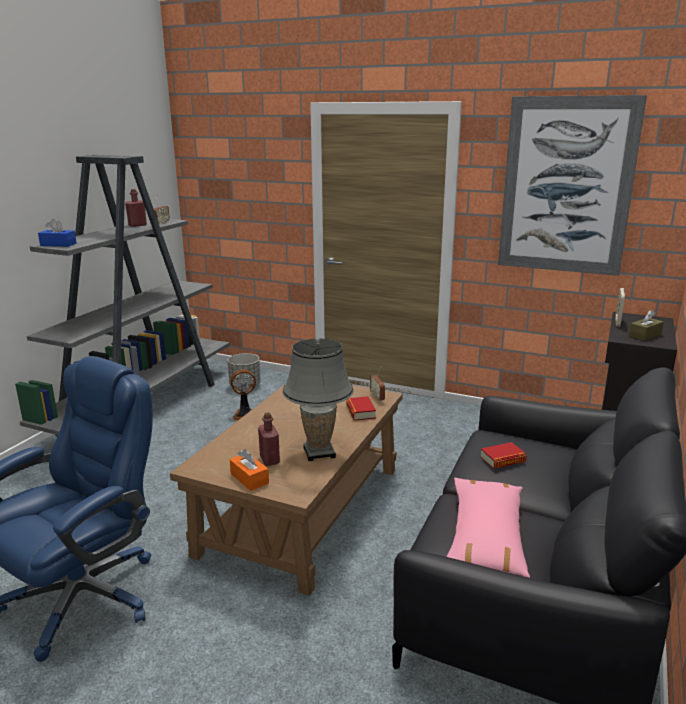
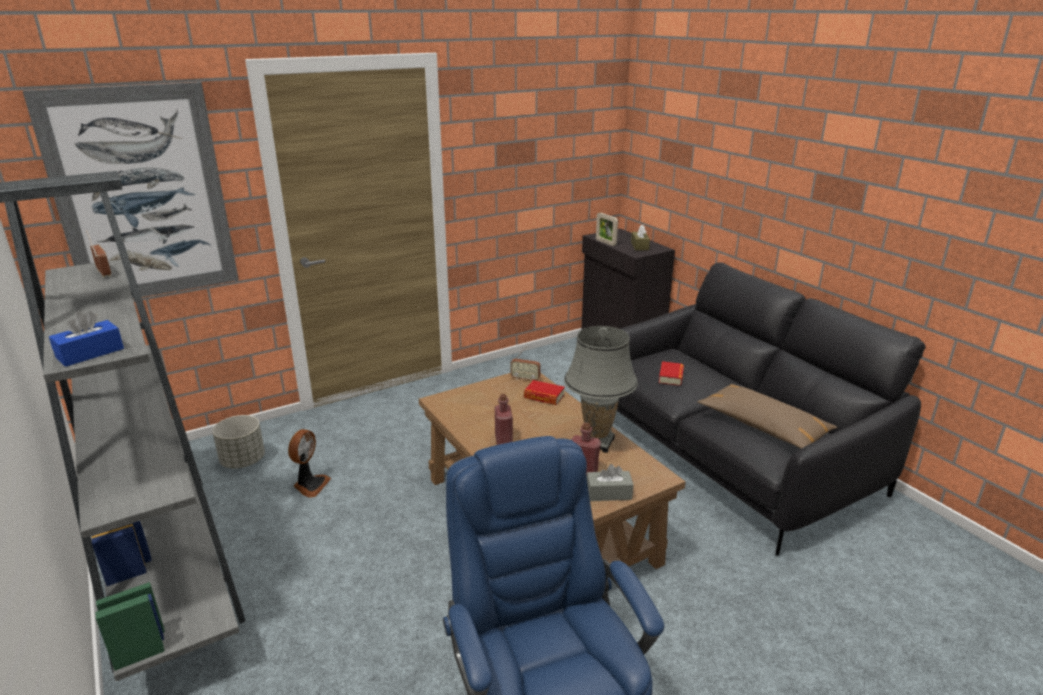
camera: 55 degrees left, 5 degrees up
(137, 225) = (77, 287): red bottle -> red bottle (503, 440)
(249, 478) = (608, 493): orange tissue box -> grey tissue box
(486, 537) = (763, 426): pink pillow -> brown pillow
(566, 186) = (537, 131): picture -> picture (142, 195)

